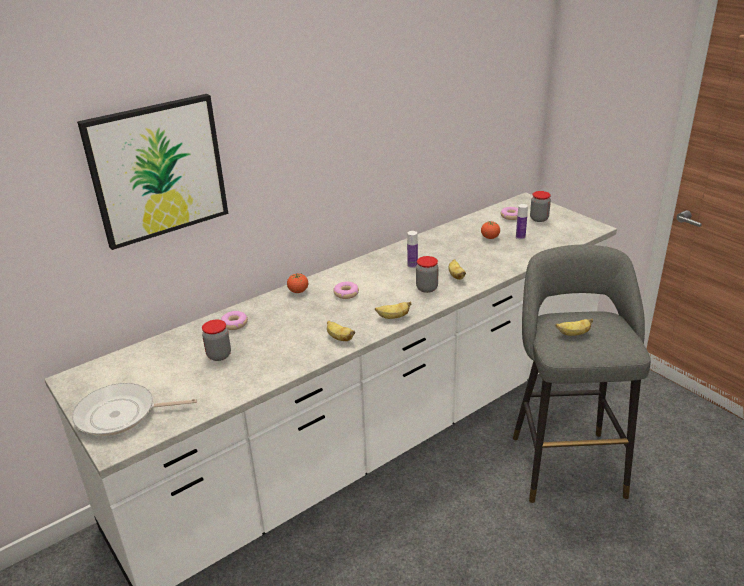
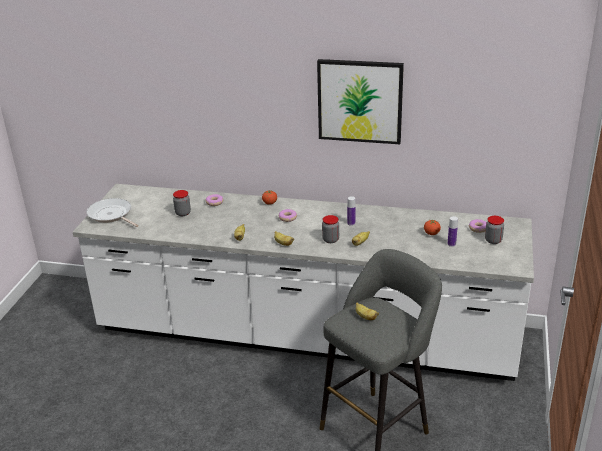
camera: 50 degrees right, 0 degrees up
(157, 170) = (193, 91): picture -> picture (360, 101)

